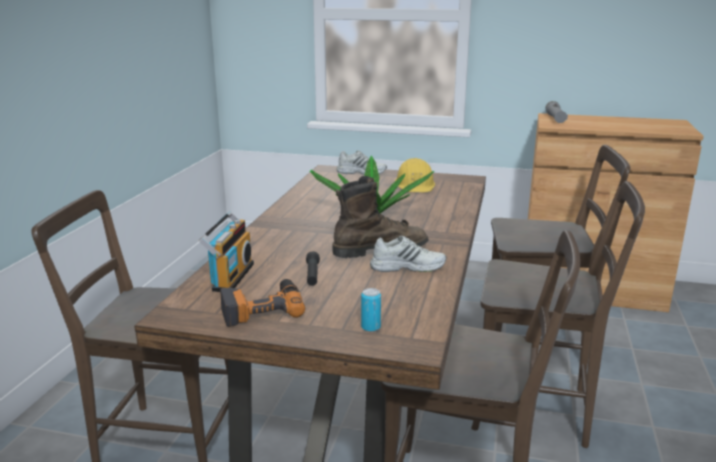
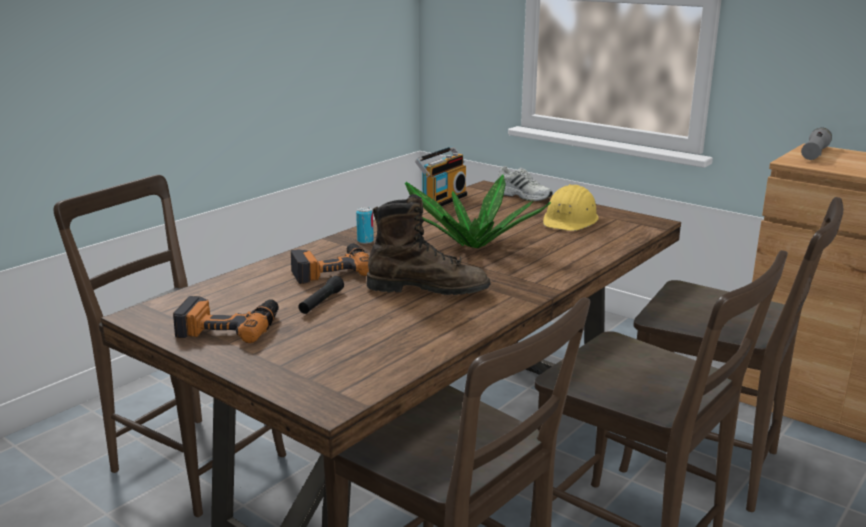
camera: 25 degrees right, 0 degrees up
(230, 277) = (239, 288): radio -> radio (442, 200)
(287, 249) = (331, 270): none -> power drill
(370, 327) = (310, 371): can -> can (365, 241)
(407, 266) = (436, 314): white shoe -> none

